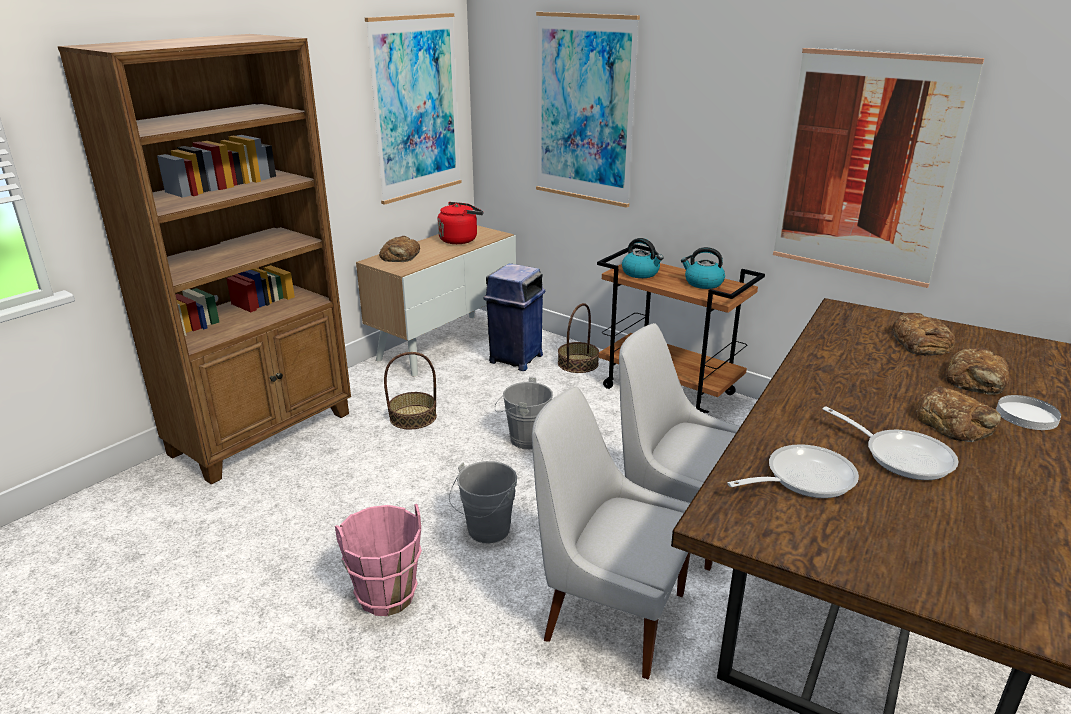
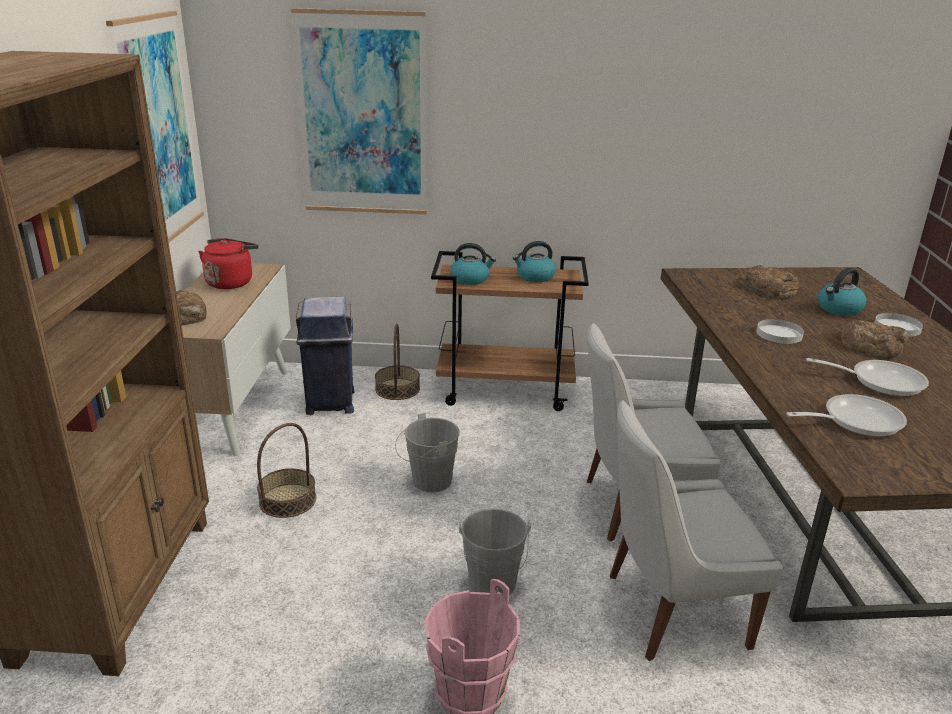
camera: 35 degrees left, 0 degrees up
(803, 478) = (855, 421): frying pan -> frying pan turned 45 degrees clockwise
(854, 383) = (778, 334): none -> white plate
(866, 167) = (671, 146): picture -> none
(977, 380) = (839, 309): bread -> kettle

